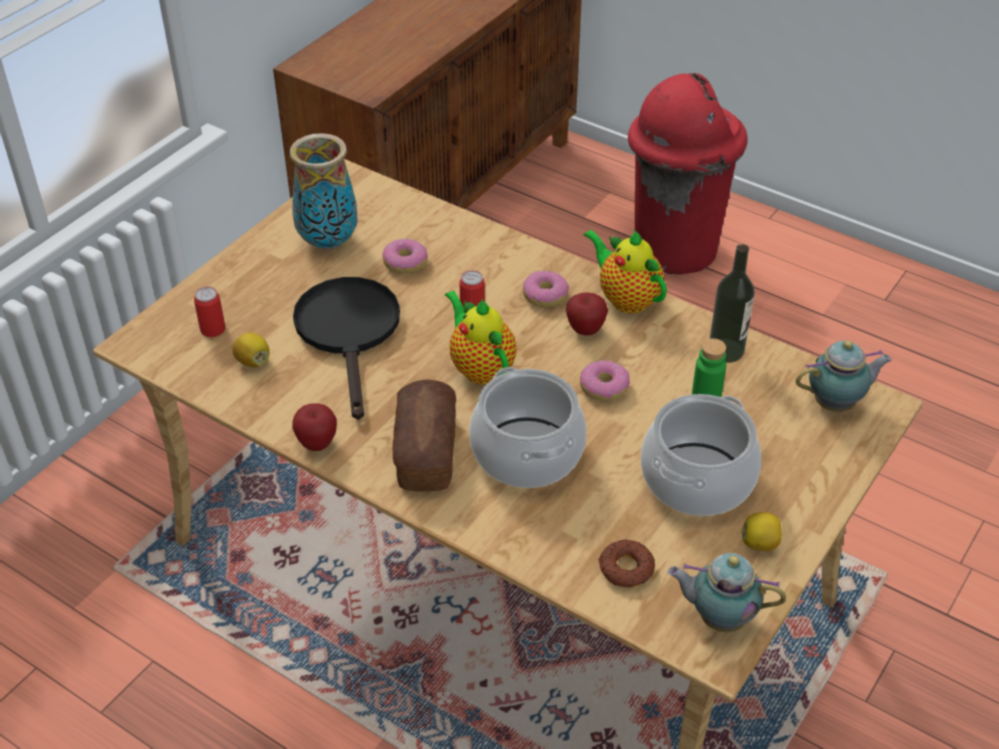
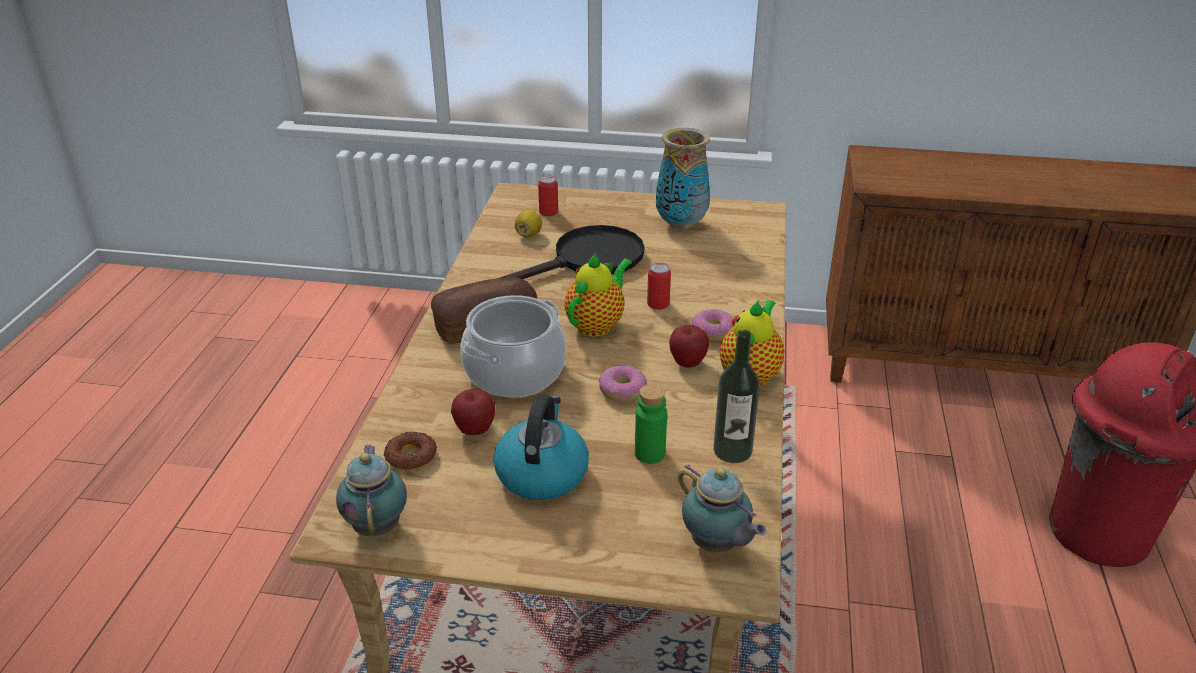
camera: 65 degrees right, 10 degrees down
(317, 443) = (464, 281): apple -> apple (475, 430)
(405, 263) = (689, 260): donut -> none
(698, 480) = (541, 473): cooking pot -> kettle
(760, 543) = (483, 531): lemon -> none

